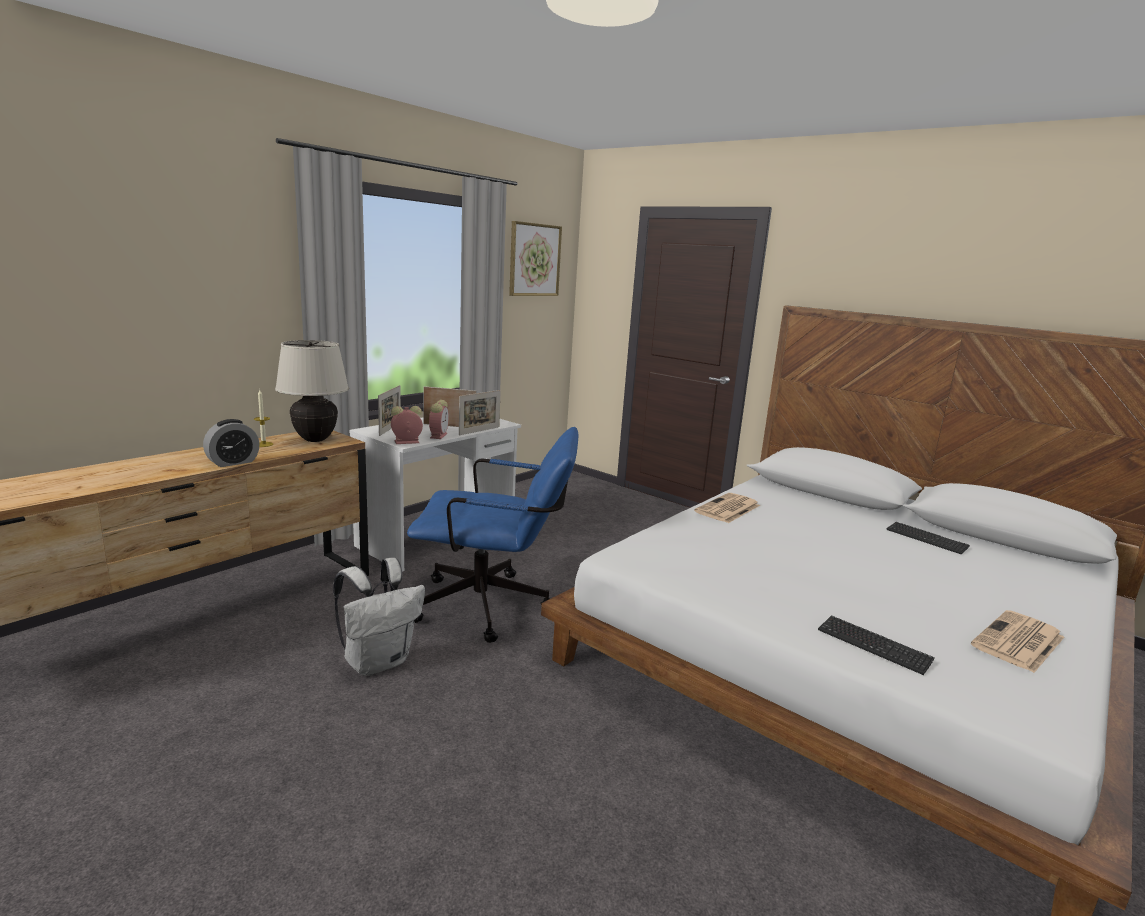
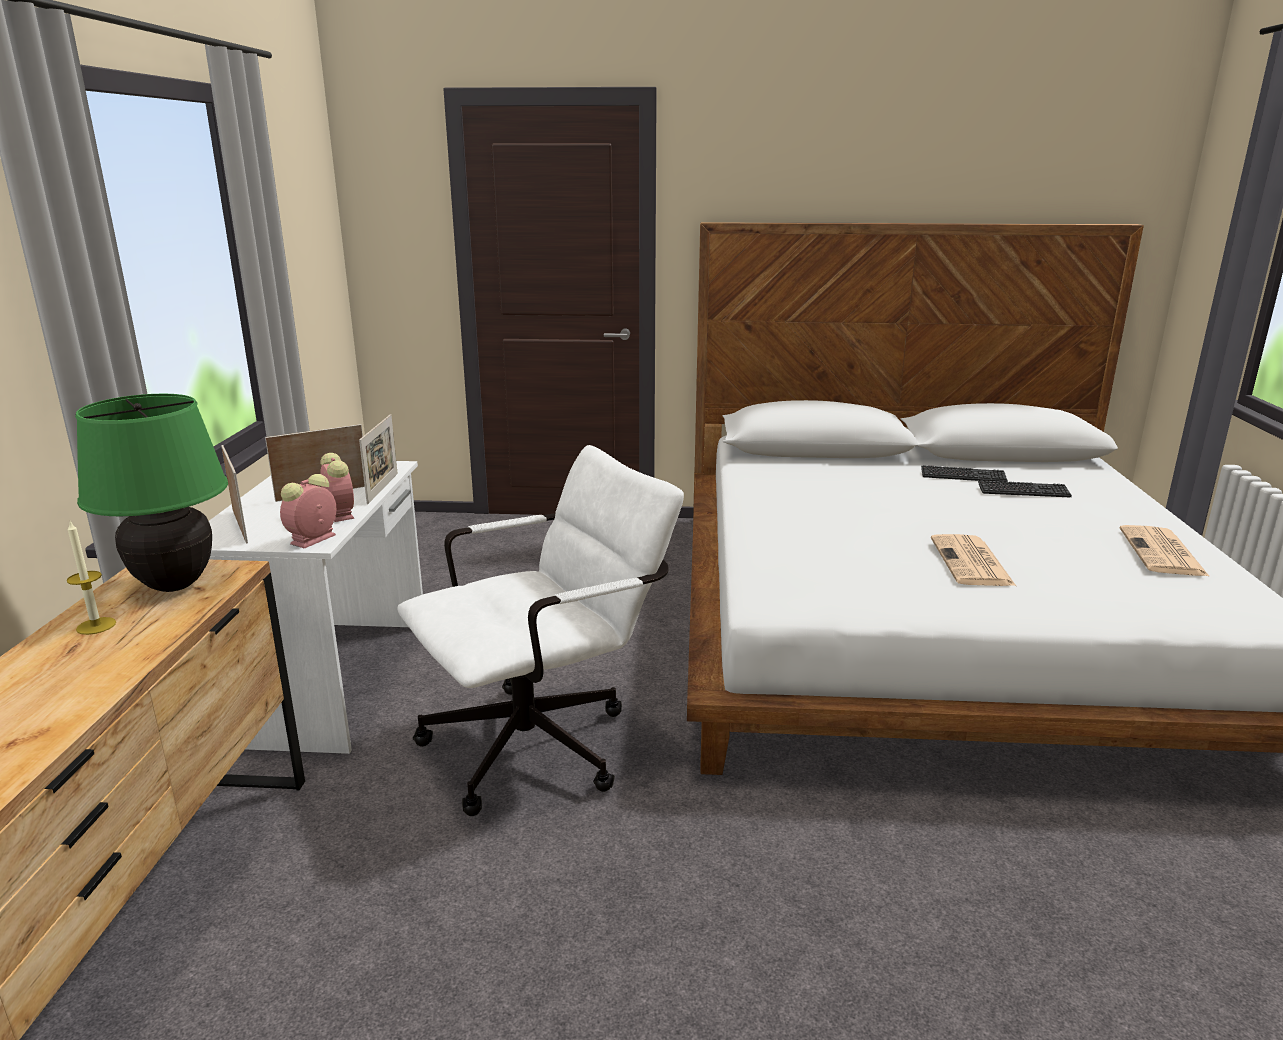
camera: 35 degrees left, 5 degrees up
(233, 462) = (114, 679): alarm clock -> none
(315, 439) = (175, 585): beige table lamp -> green table lamp
(378, 661) = (501, 894): white backpack -> none
(494, 607) = (545, 742): blue office chair -> white office chair
(534, 260) = (295, 186): picture -> none
(727, 509) = (770, 503): newspaper -> newspaper (972, 562)
(873, 646) = (1100, 603): keyboard -> keyboard (1023, 491)

